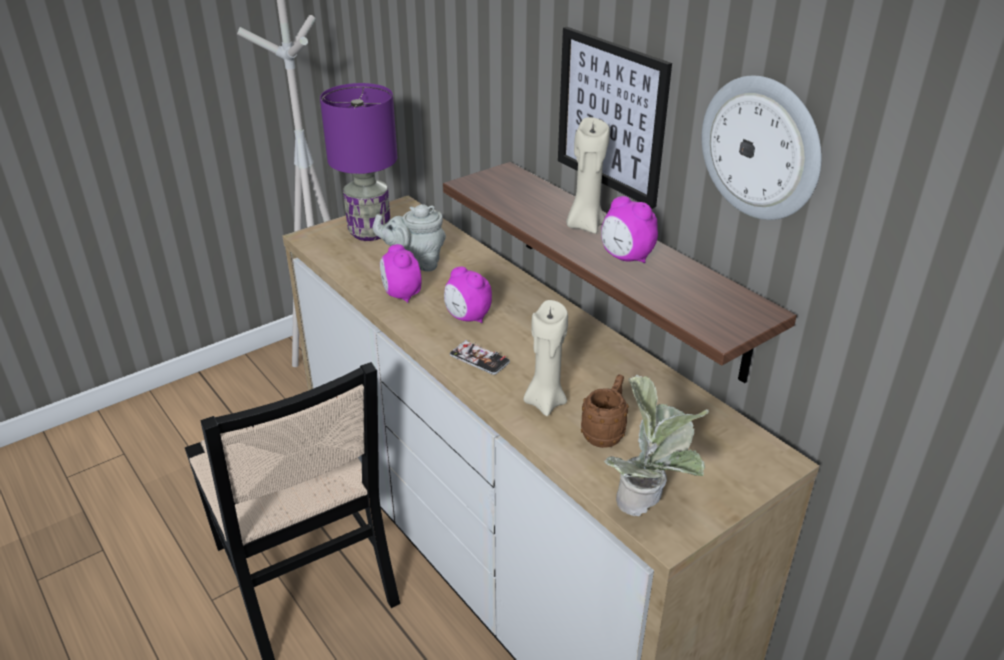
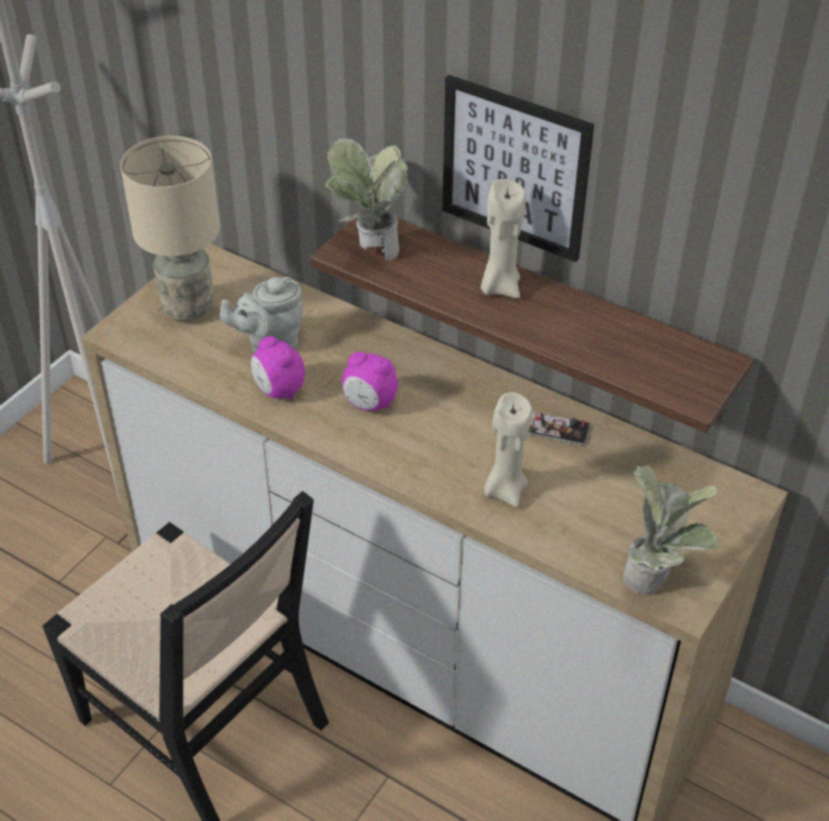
camera: 20 degrees left, 10 degrees up
(369, 232) = (187, 308): purple table lamp -> beige table lamp
(479, 359) = (411, 454): phone -> phone (556, 429)
(492, 186) = (369, 250): none -> potted plant
(605, 432) = (580, 509): brown mug -> none
(626, 258) = (563, 323): alarm clock -> none
(761, 148) = (707, 209): wall clock -> none

